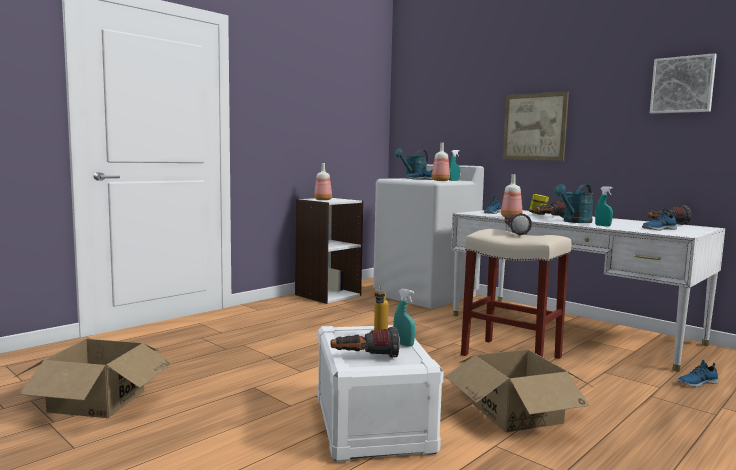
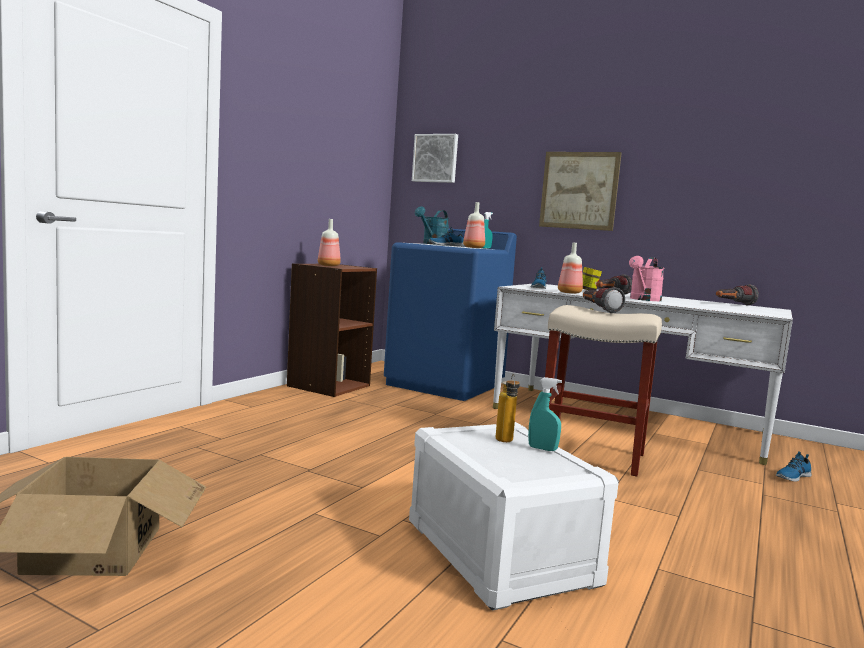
camera: 15 degrees left, 0 degrees up
(327, 295) = (328, 386): white bookcase -> brown bookcase
(364, 358) = (514, 469): flashlight -> none
(426, 295) = (445, 384): white washing machine -> blue washing machine
(516, 413) = (649, 525): cardboard box -> none
(574, 222) = (643, 299): turquoise watering can -> pink watering can
(603, 226) = (680, 304): turquoise spray bottle -> none
(658, 229) = (738, 309): shoe -> none
(682, 85) = (751, 153): picture -> picture (435, 158)

